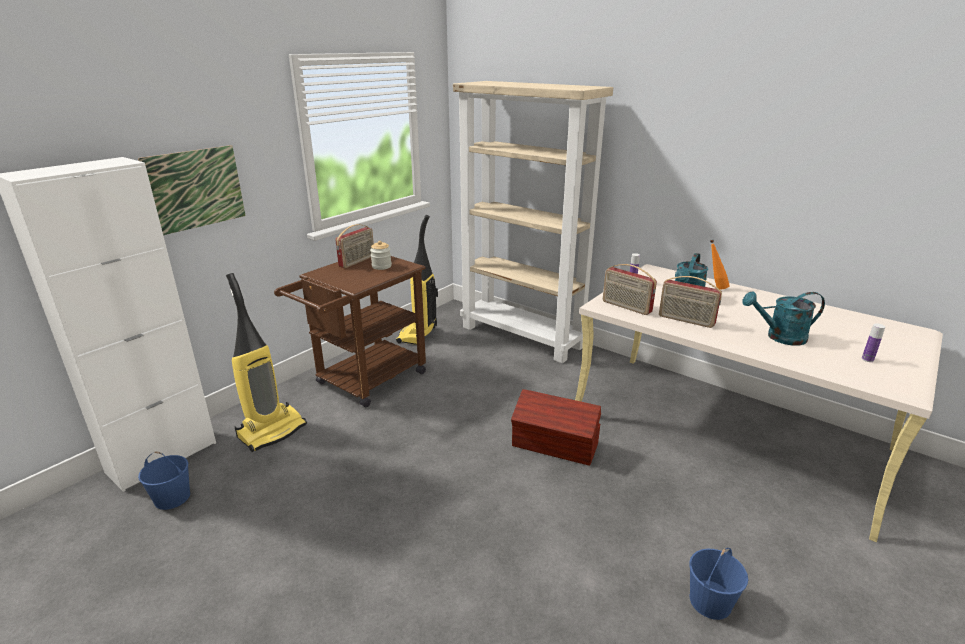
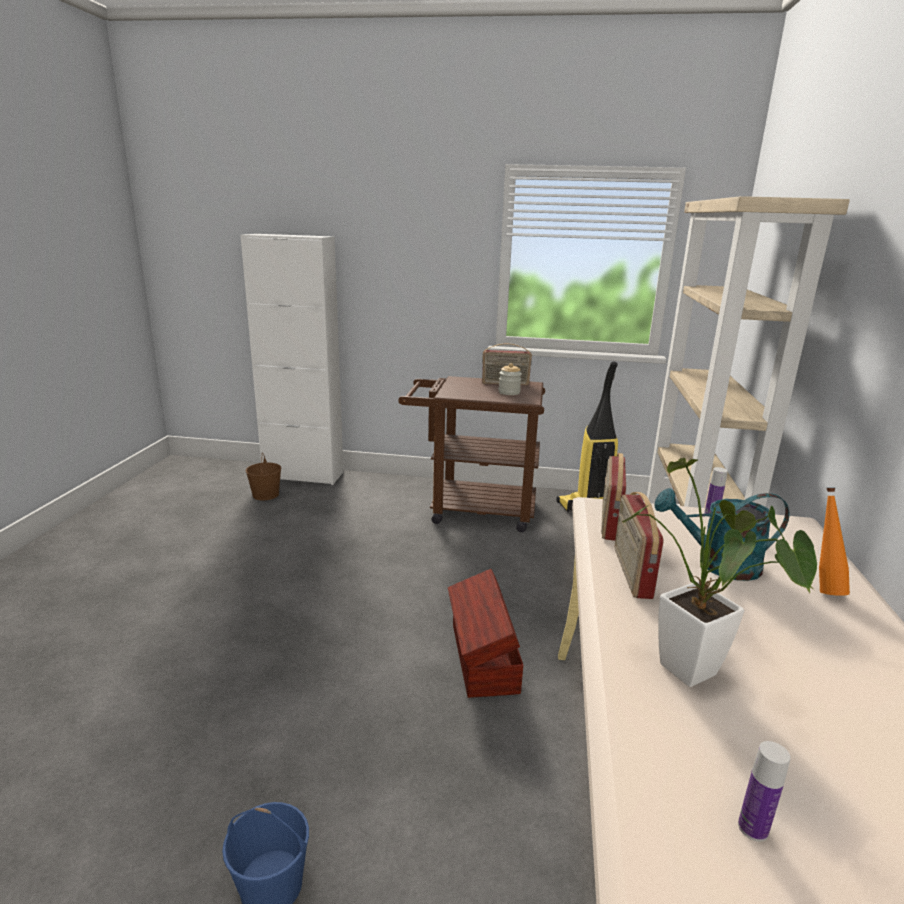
camera: 60 degrees right, 5 degrees down
(171, 497) = (265, 494): blue bucket -> brown bucket
(195, 189) = (387, 274): picture -> none
(272, 431) = (364, 498): vacuum cleaner -> none
(779, 337) = (697, 678): turquoise watering can -> potted plant

